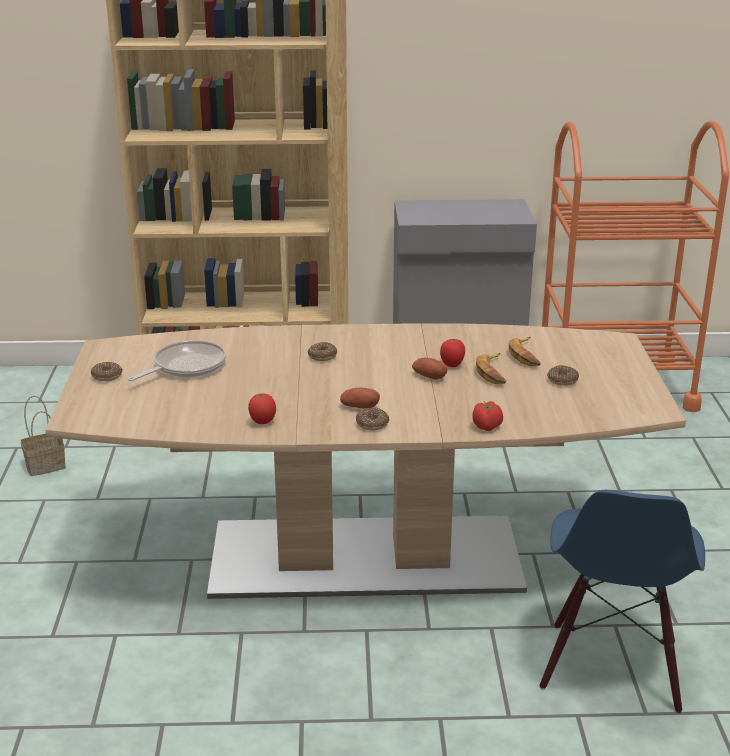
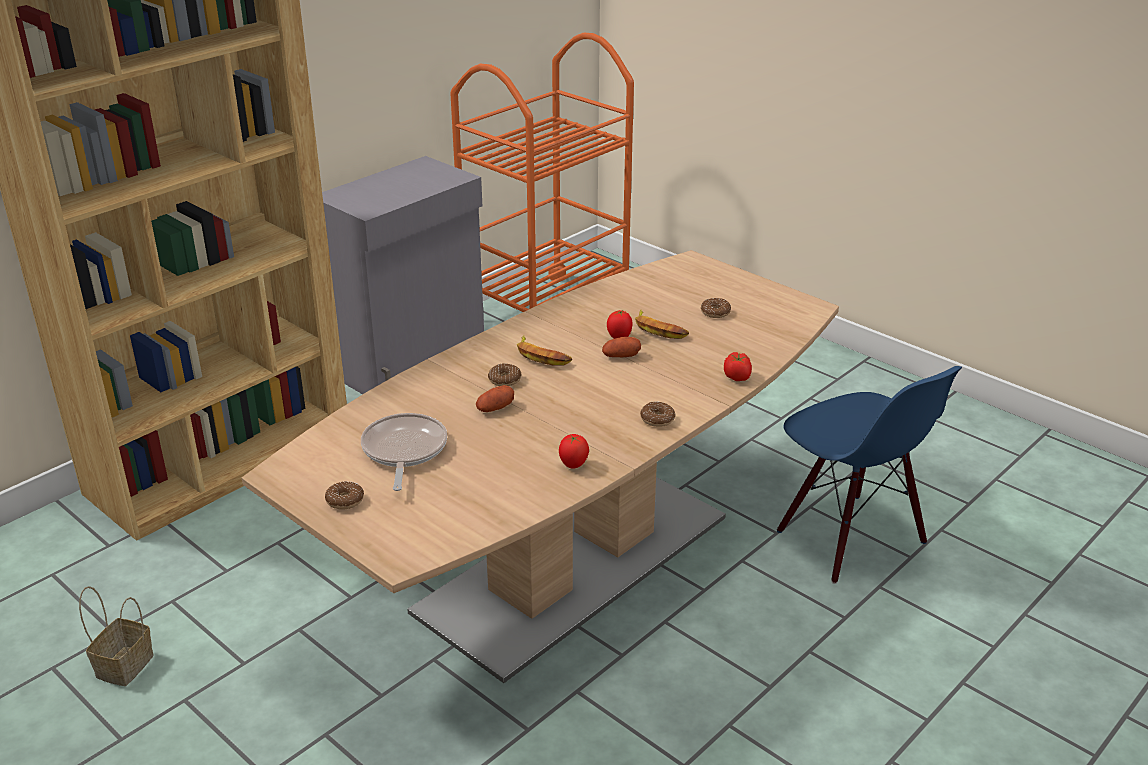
camera: 45 degrees left, 5 degrees up
(359, 407) = (620, 410): potato -> potato (495, 408)
(526, 355) = (655, 303): banana -> banana (542, 356)

